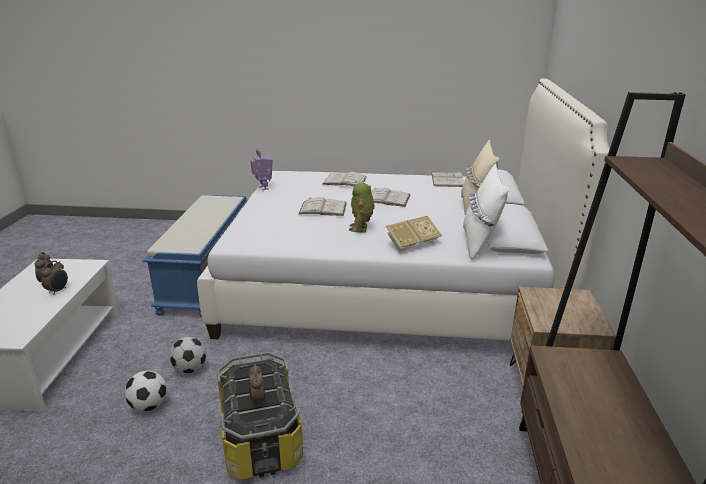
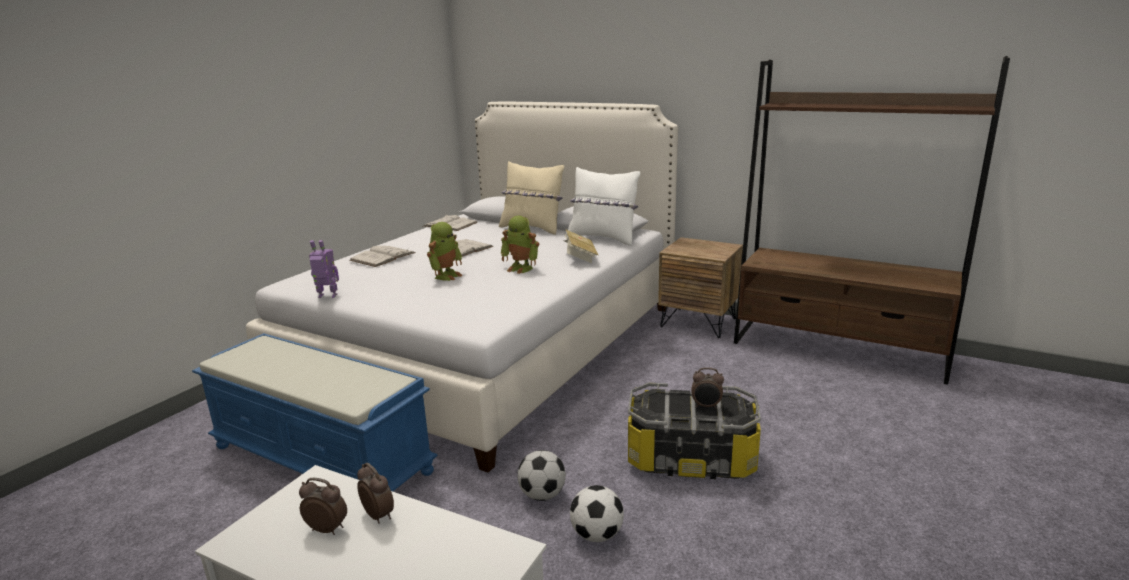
camera: 65 degrees left, 5 degrees down
(323, 208) = (446, 276): white book -> toy robot

